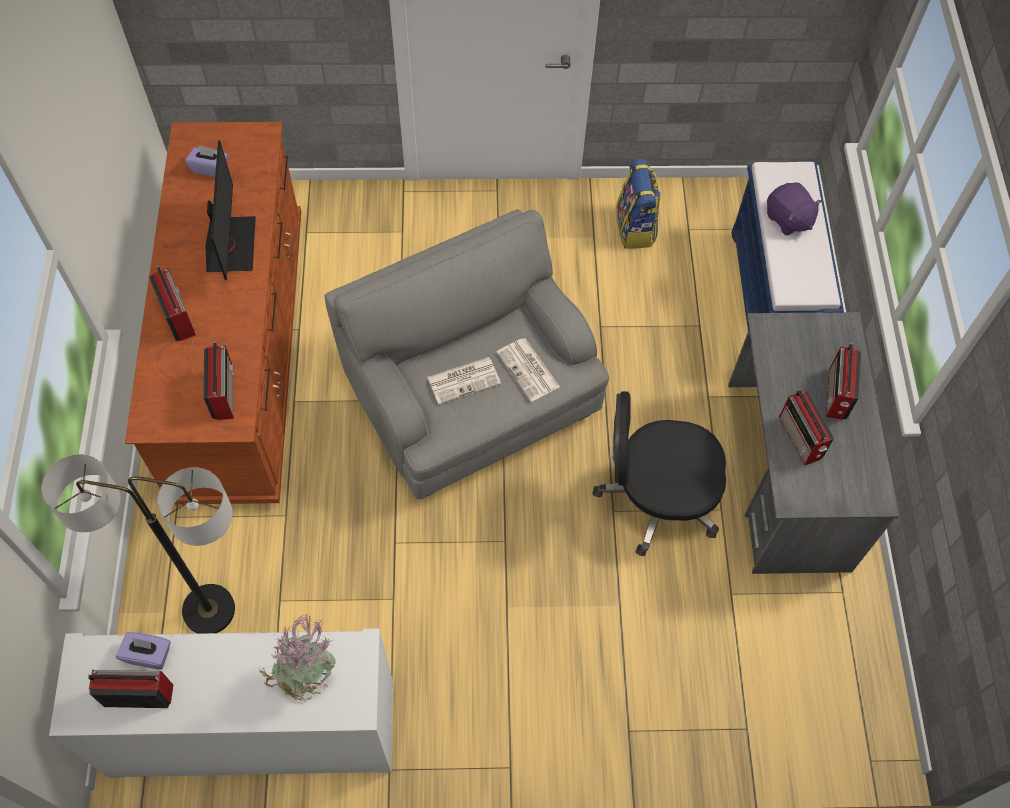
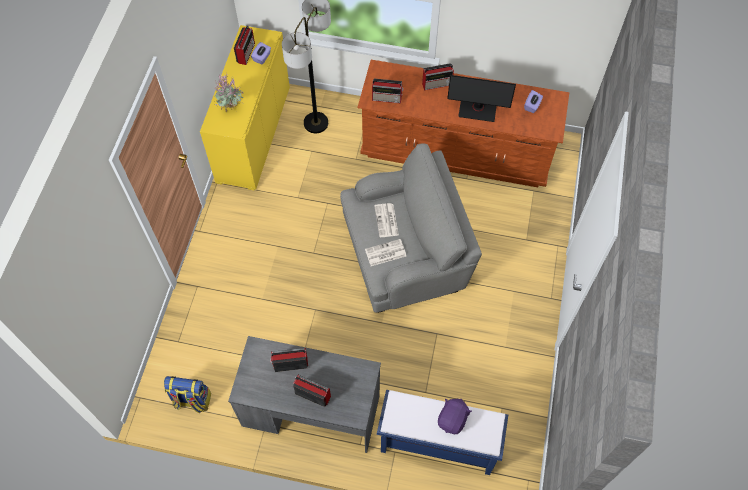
camera: 105 degrees right, 0 degrees up
(254, 729) = (253, 134): white cabinet -> yellow cabinet
(636, 228) = (508, 374): backpack -> backpack (192, 400)
(655, 498) = (316, 333): black office chair -> none
(788, 219) = (453, 419): purple plush toy -> purple plush toy turned 135 degrees clockwise

